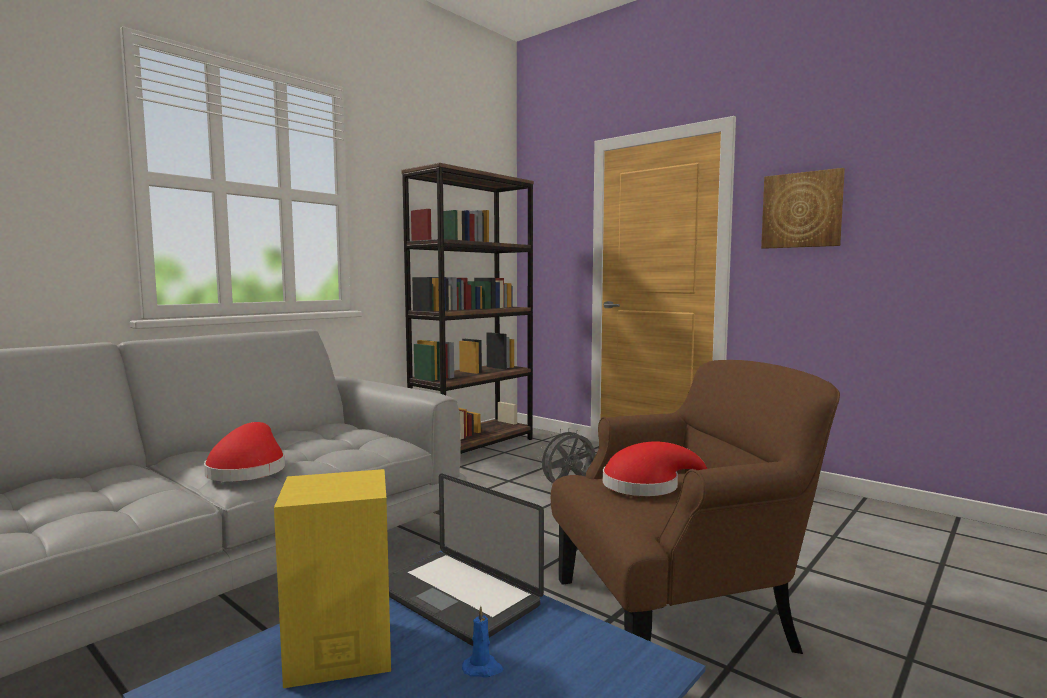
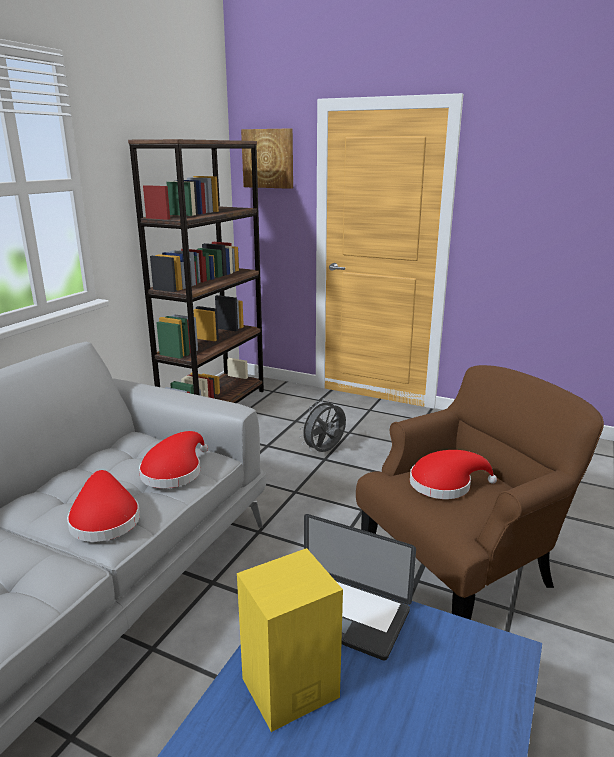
camera: 15 degrees left, 15 degrees up
(349, 447) = (174, 471): none -> red hat
(483, 668) = (402, 679): blue candle -> none
(802, 210) = (518, 193): picture -> picture (268, 158)

